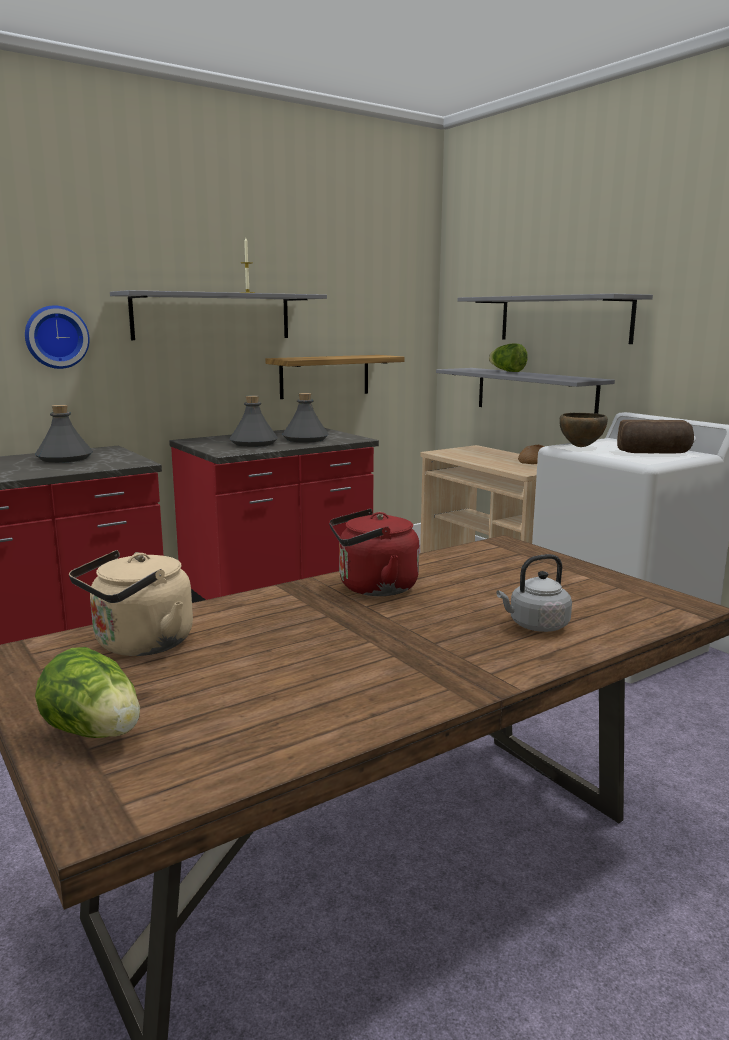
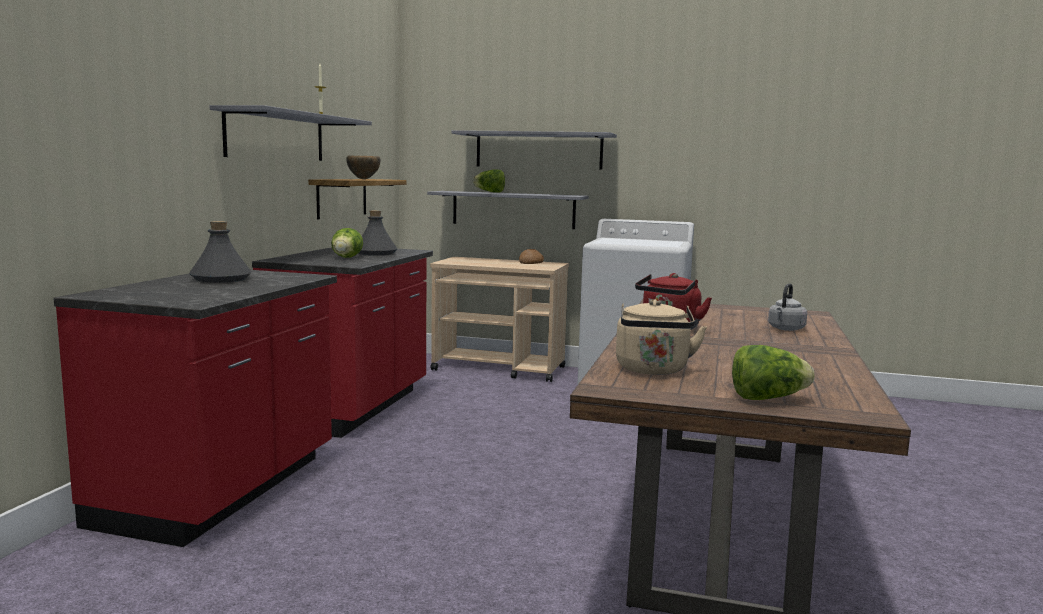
camera: 40 degrees left, 5 degrees down
(56, 337) = (170, 150): wall clock -> none
(254, 443) = (346, 258): grey bottle -> lettuce
(581, 446) = (608, 242): brown bowl -> brown bowl (363, 179)
(654, 453) = (657, 242): bread -> none

